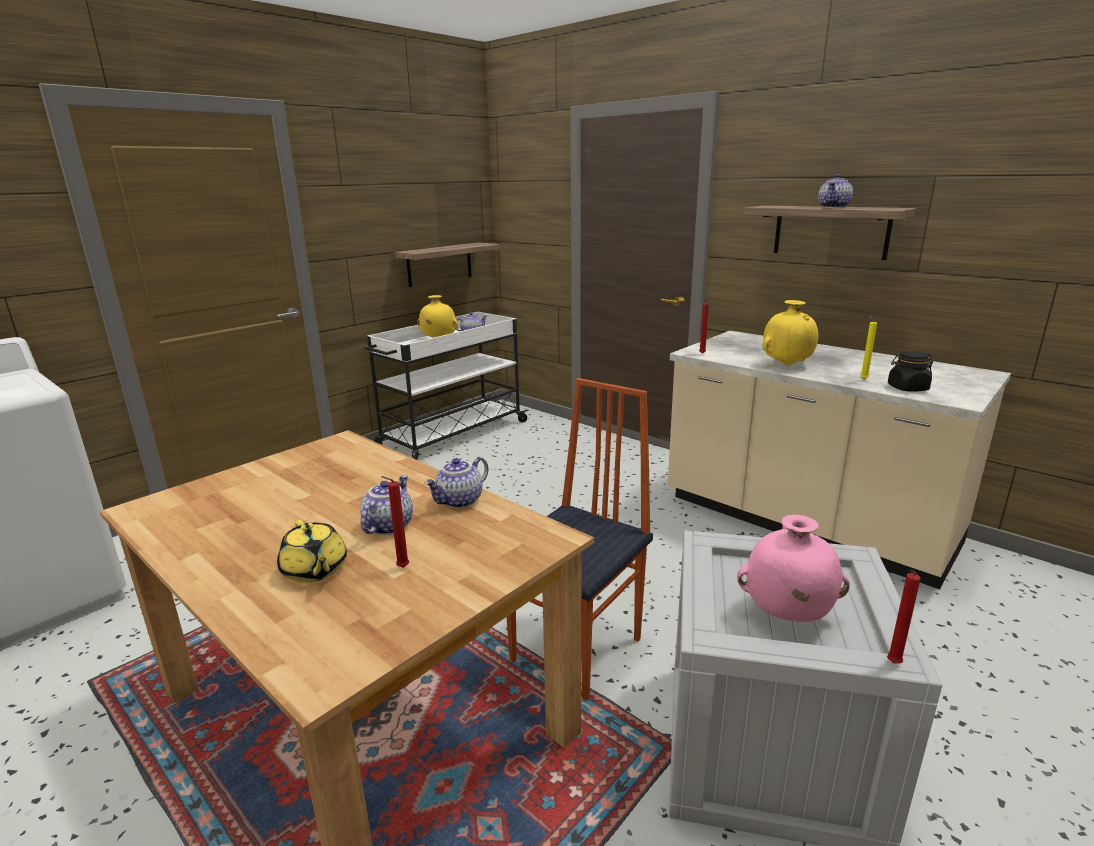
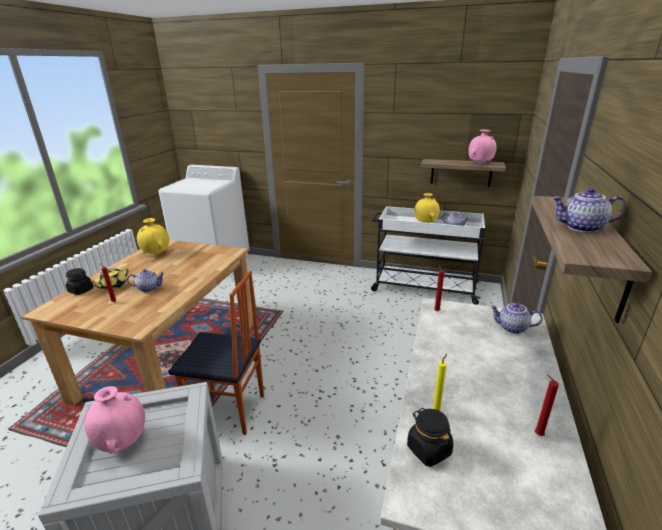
camera: 65 degrees right, 5 degrees up
(269, 619) = (81, 290): none -> black jar
(460, 501) = (174, 296): teapot -> teapot (512, 328)
(468, 245) = (480, 164): none -> pink vase
(787, 365) = (445, 359): yellow vase -> yellow vase (156, 254)
(892, 664) = (59, 489): red candle -> red candle (537, 434)

